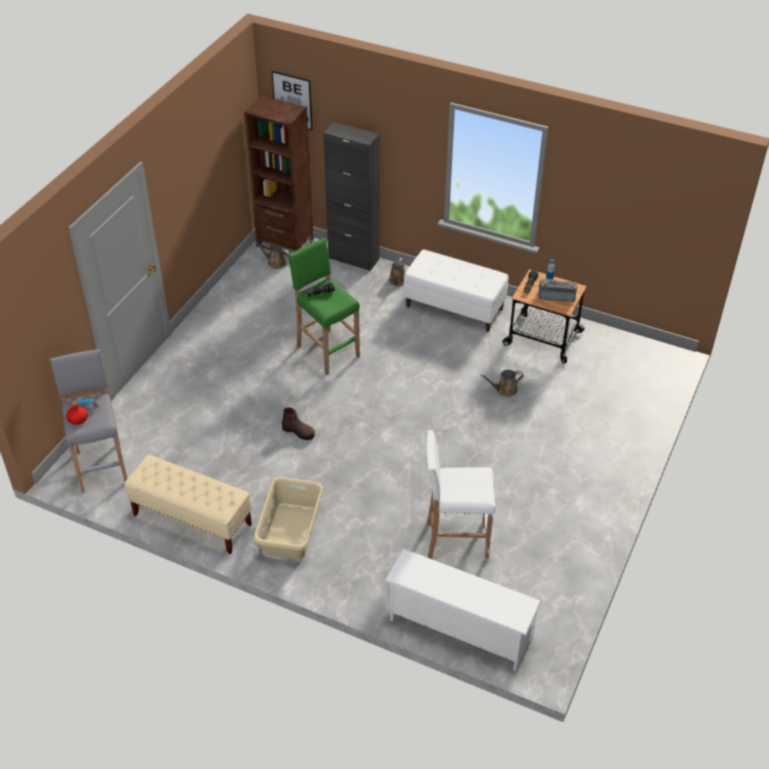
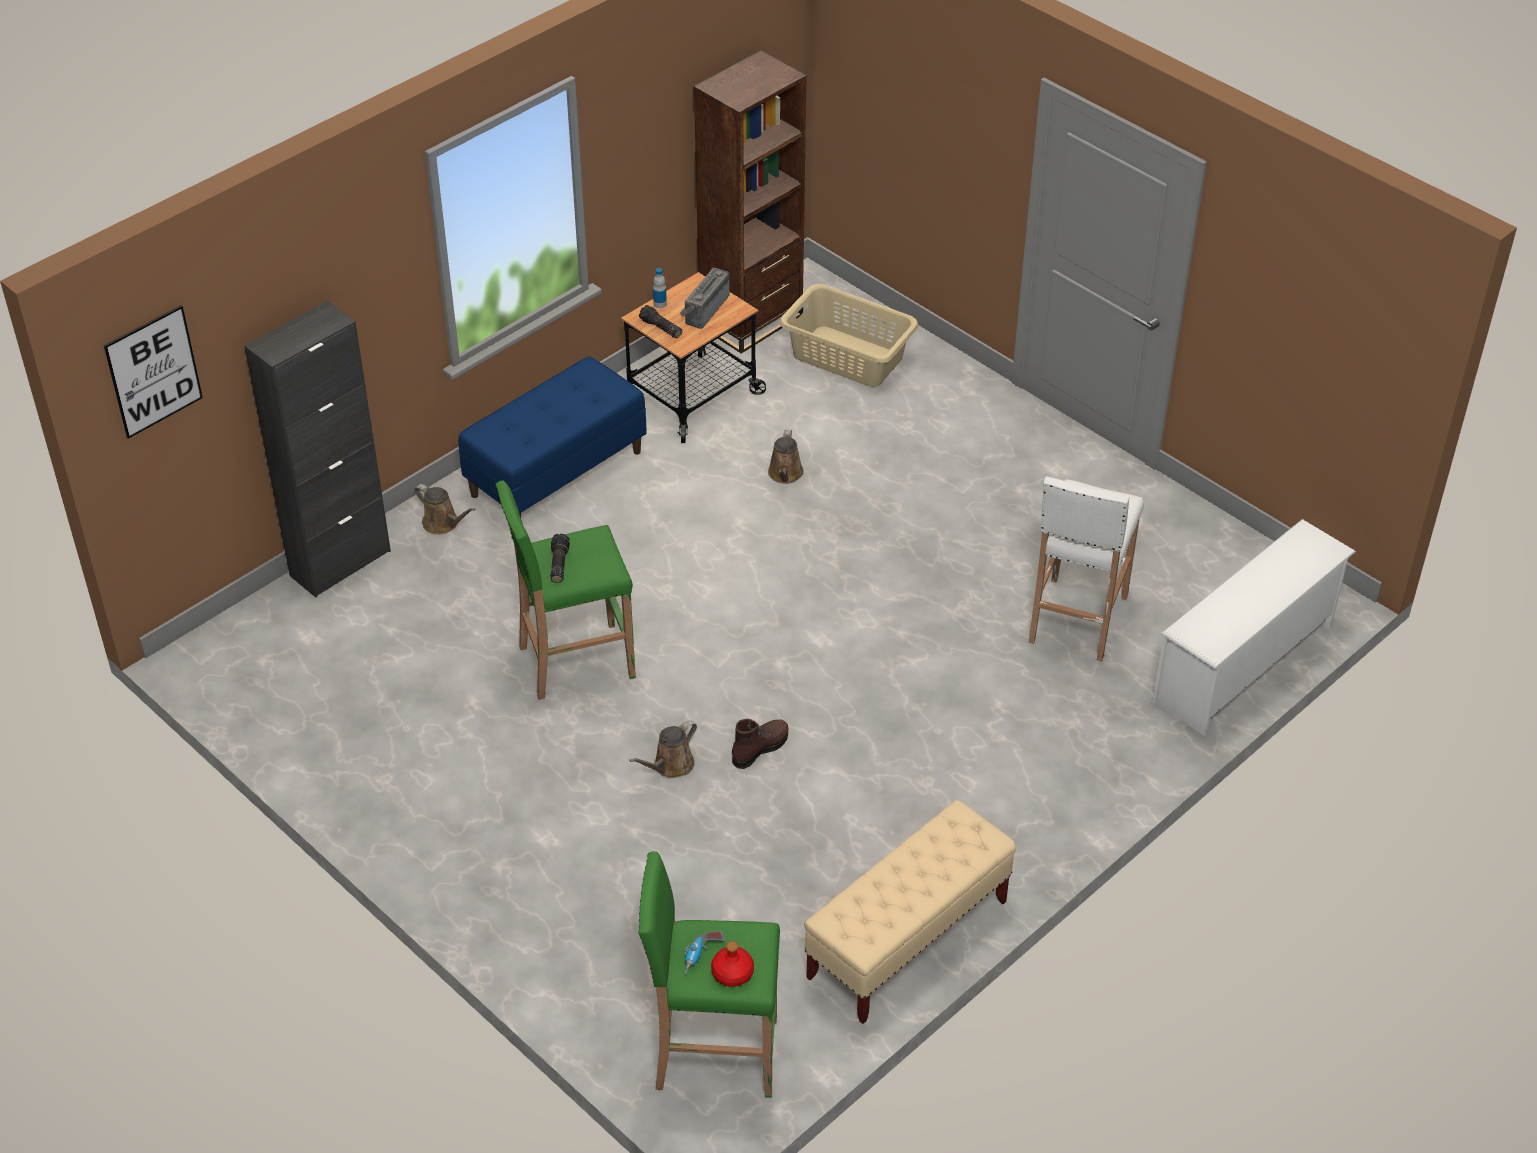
camera: 70 degrees left, 0 degrees up
(101, 466) = (713, 1054): grey stool -> green stool
(275, 262) = (275, 675): brown watering can -> brown watering can (670, 766)
(285, 243) = (226, 647): brown bookcase -> brown bookcase (751, 320)
(289, 531) = (983, 813): beige laundry basket -> beige laundry basket (848, 357)
(455, 307) = (556, 473): white bench -> blue bench

